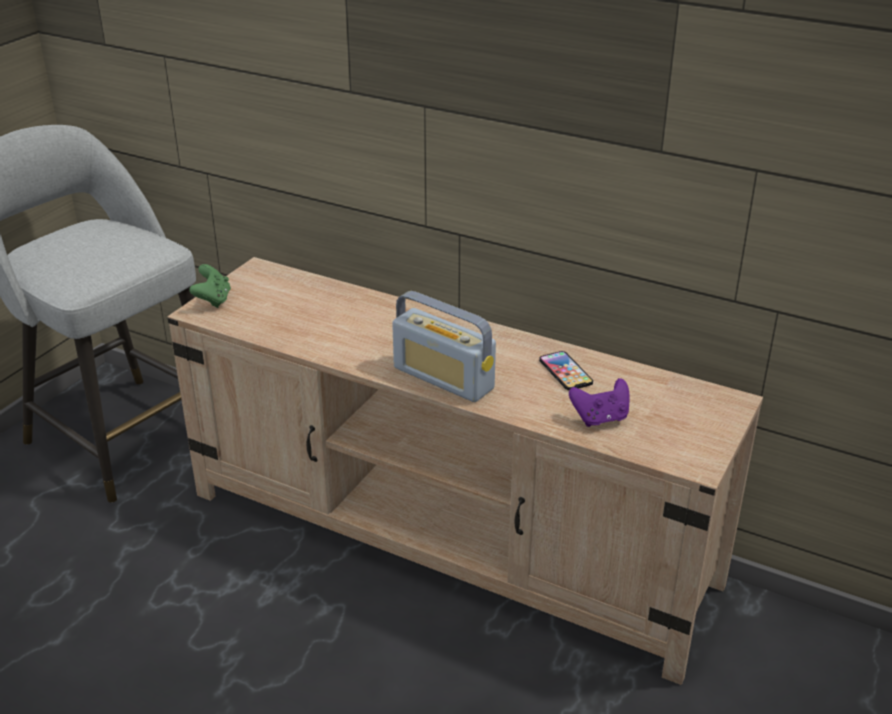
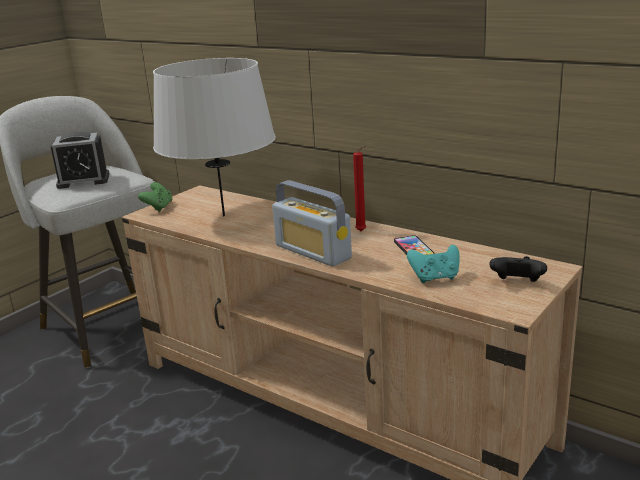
camera: 10 degrees right, 10 degrees down
(93, 254) = (83, 180): none -> alarm clock
(308, 315) = (223, 215): none -> grey table lamp
(496, 343) = (362, 231): none -> red candle
(600, 418) = (435, 278): purple game controller -> turquoise game controller
(695, 425) = (517, 283): none -> black game controller

